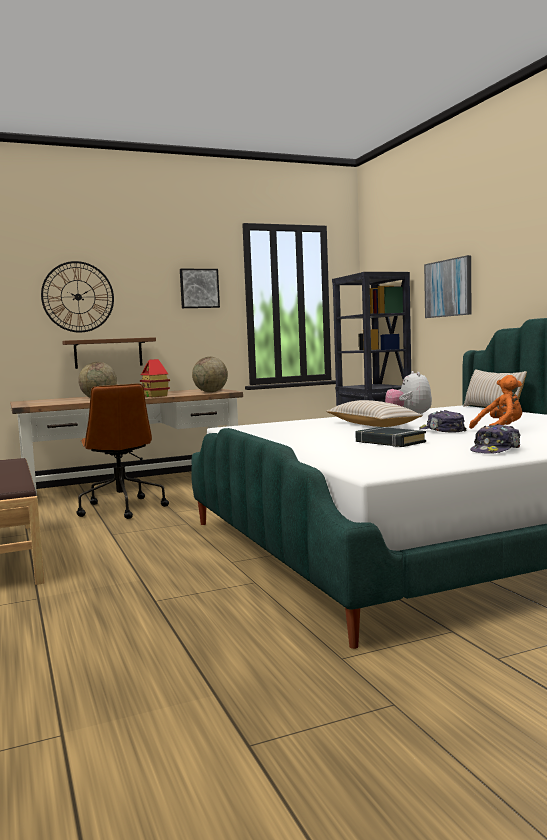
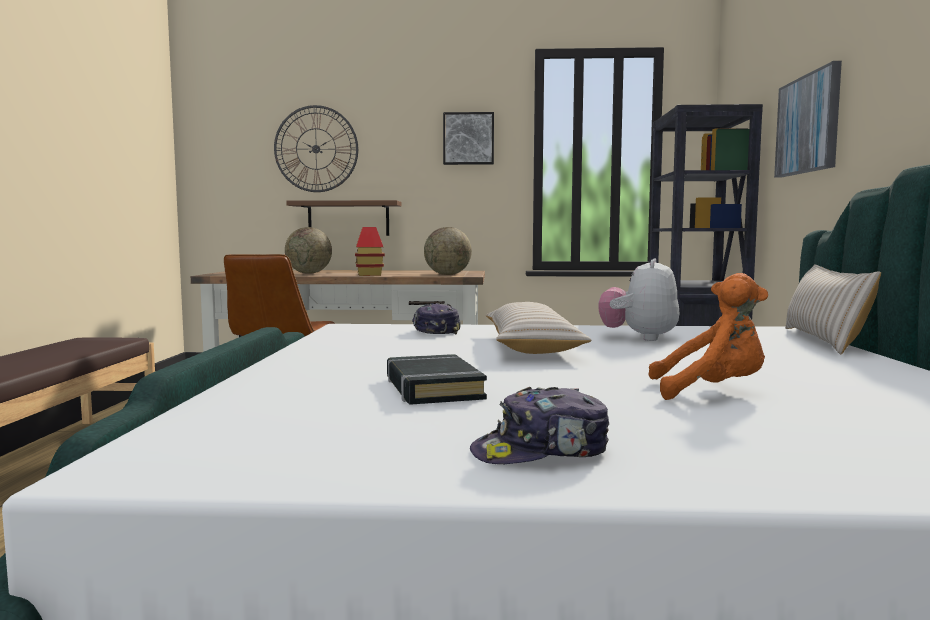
camera: 25 degrees right, 0 degrees up
(442, 431) = (596, 377): cap -> cap (435, 331)

